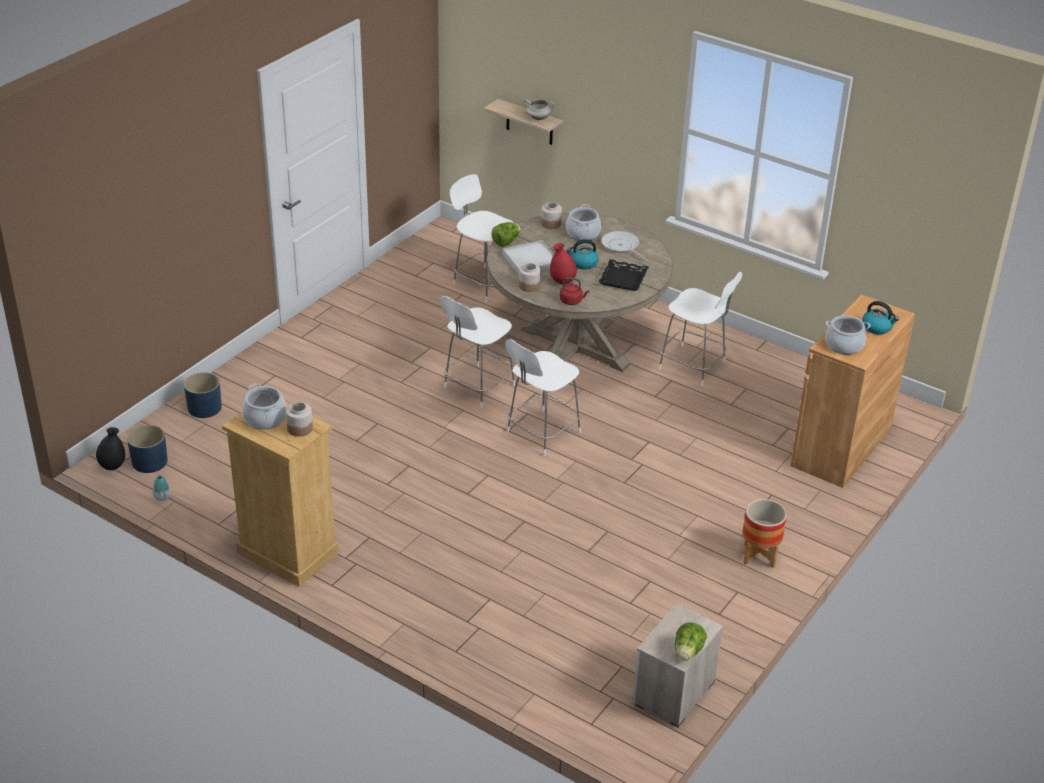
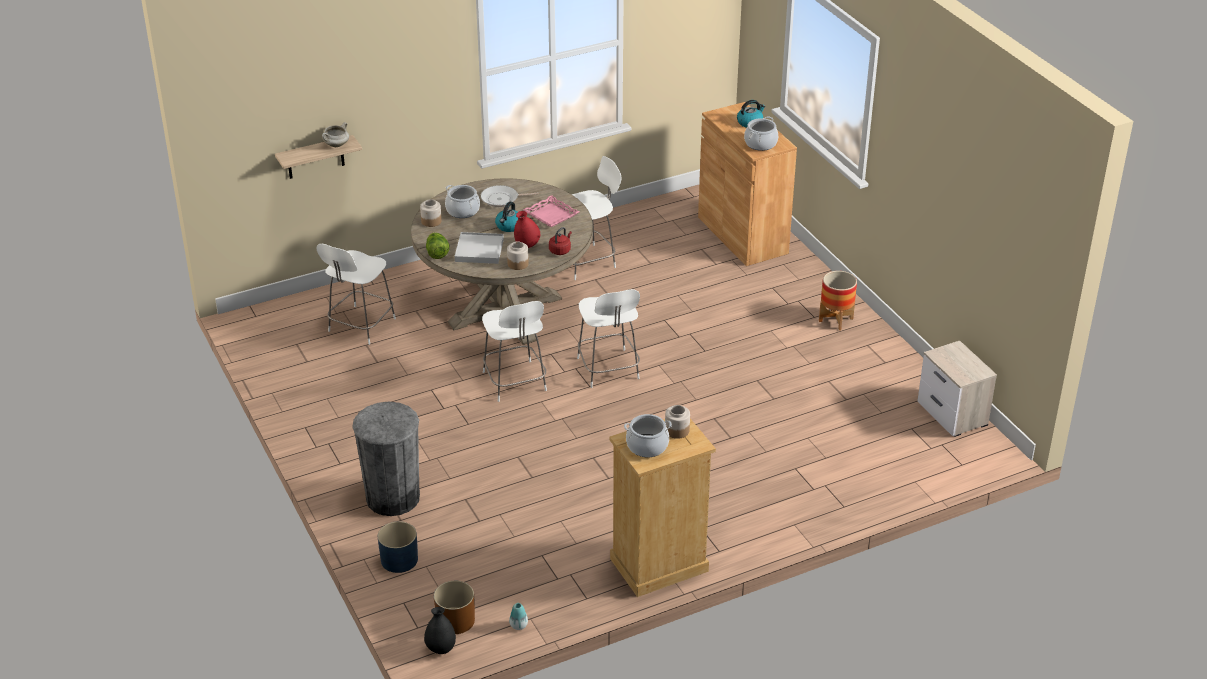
camera: 60 degrees left, 0 degrees up
(150, 461) = (455, 620): blue planter -> brown planter
(277, 377) = (392, 497): none -> grey trash can
(484, 283) = (360, 326): white chair -> white chair turned 45 degrees counterclockwise
(623, 279) = (551, 215): black tray -> pink tray
(688, 652) = (978, 365): lettuce -> none

